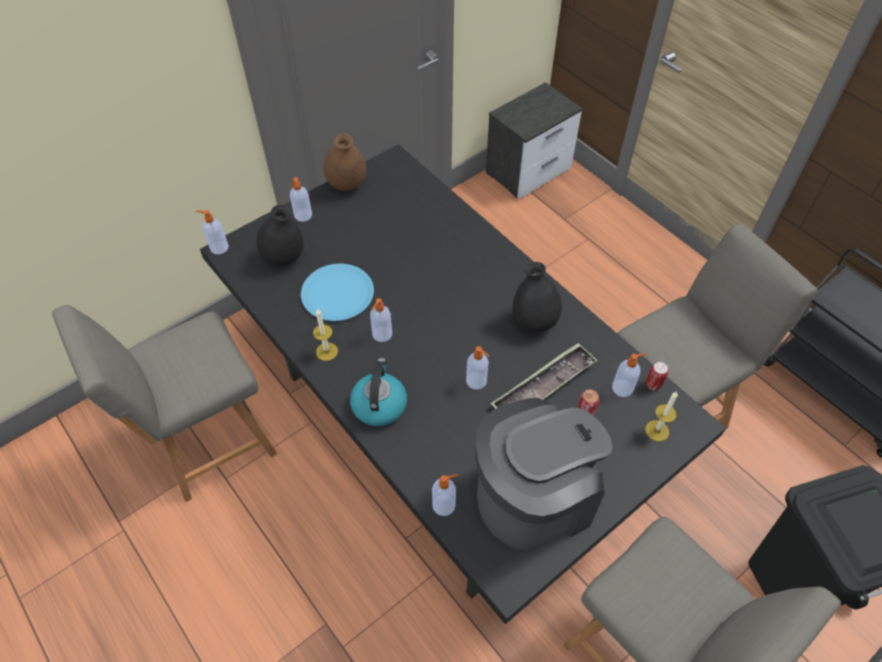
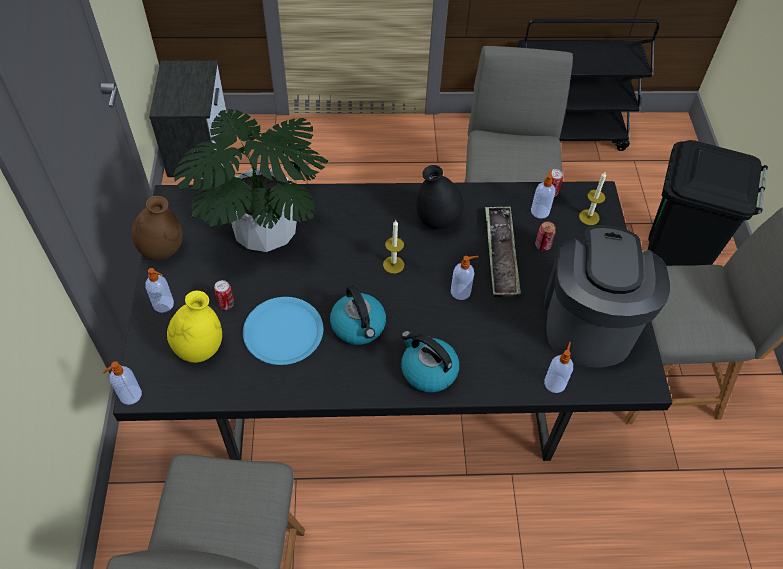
camera: 55 degrees left, 0 degrees up
(284, 258) = (200, 348): black vase -> yellow vase
(327, 351) = (340, 376): candle -> candle (393, 264)
(333, 247) = (226, 304): none -> can
(382, 335) = (359, 326): soap dispenser -> kettle
(417, 226) = (266, 231): none -> potted plant

